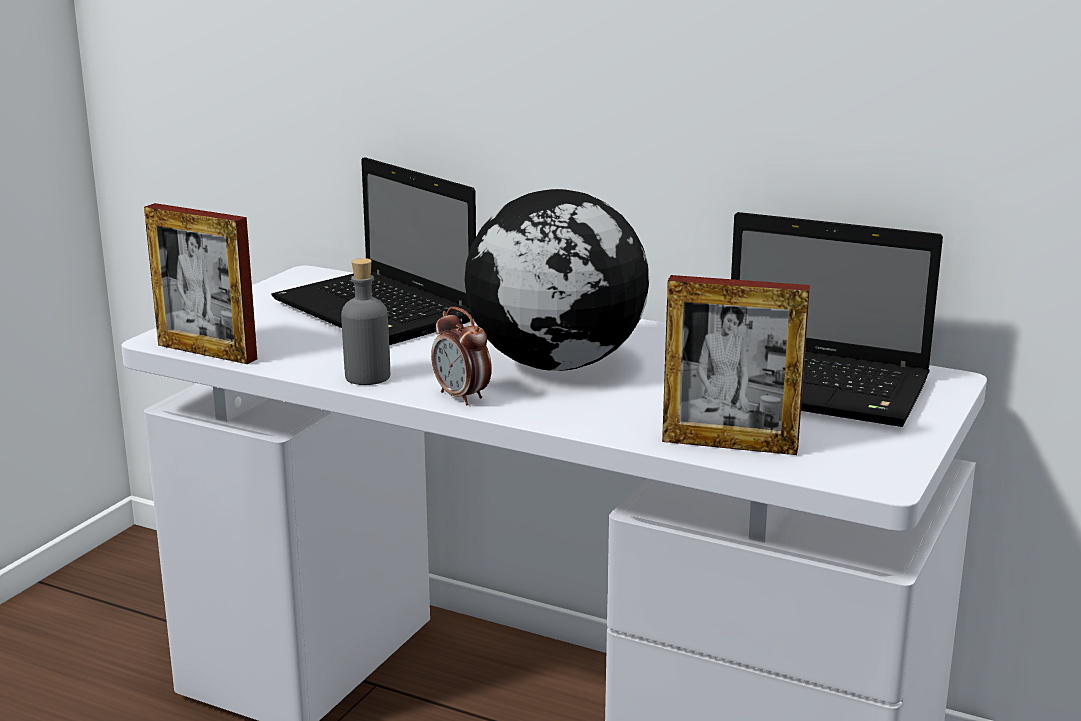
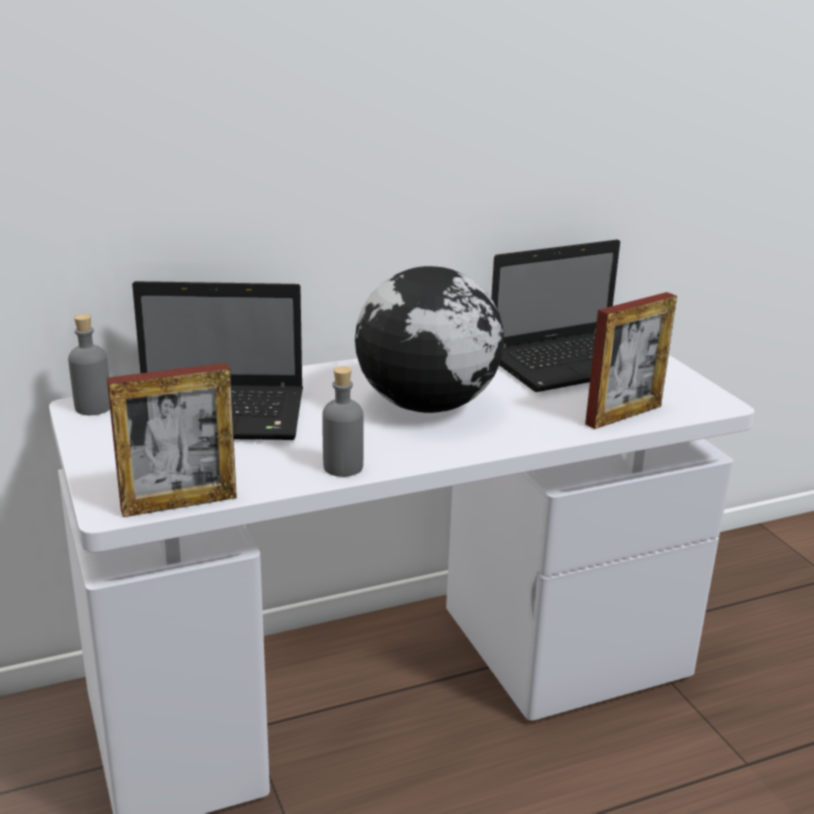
camera: 50 degrees left, 5 degrees up
(313, 277) = (93, 407): none -> grey bottle
(462, 397) = (433, 452): alarm clock -> none

